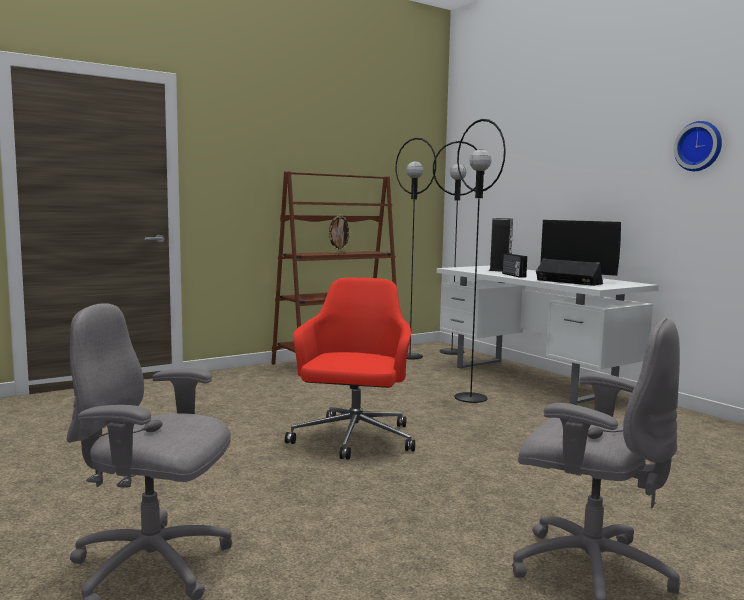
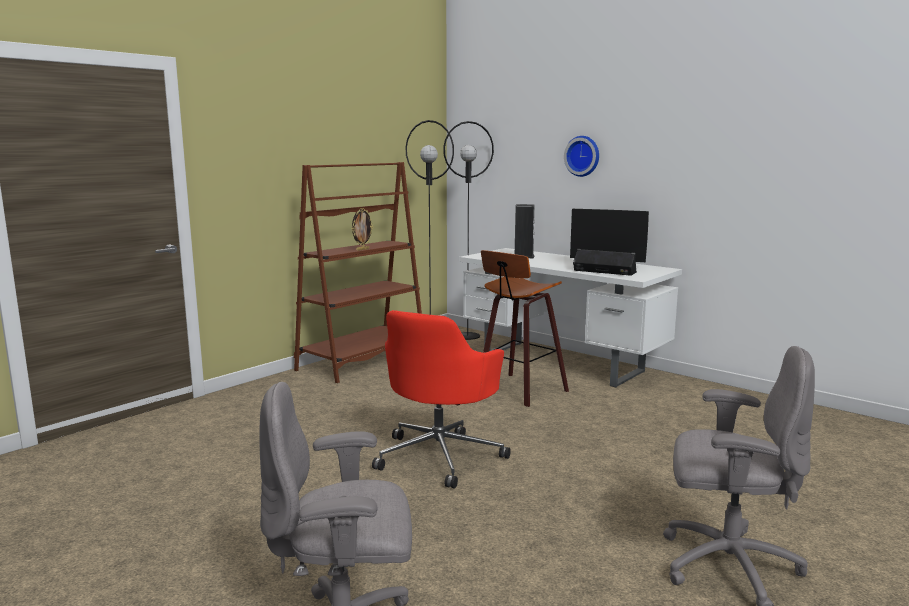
camera: 15 degrees left, 5 degrees up
(353, 439) = (440, 456): red office chair -> red office chair turned 150 degrees counterclockwise
(470, 398) = (519, 391): black floor lamp -> stool
(513, 275) = (544, 264): radio -> none
(699, 146) = (720, 140): wall clock -> wall clock (583, 156)

